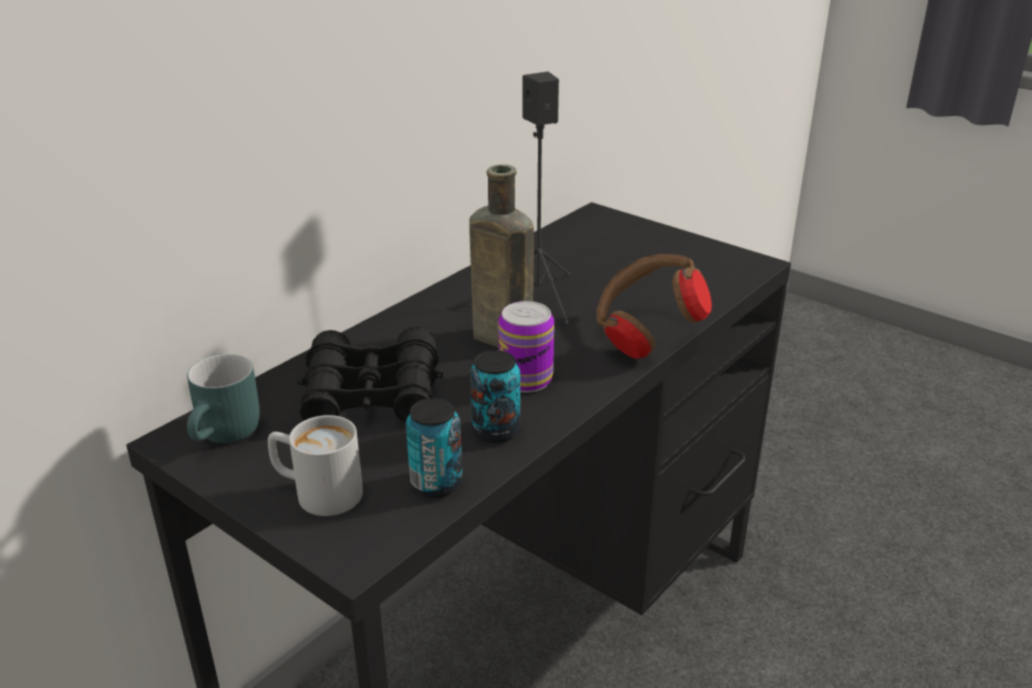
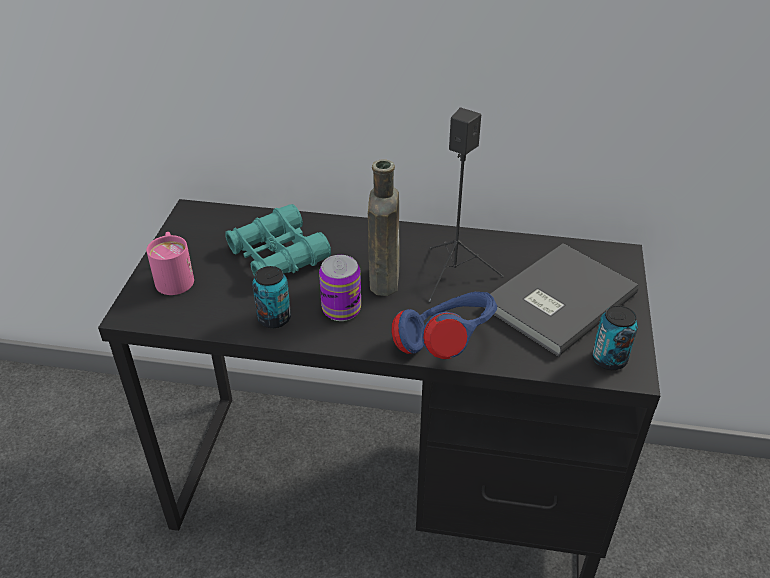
camera: 60 degrees right, 10 degrees up
(228, 434) = (206, 225): turquoise mug -> none
(316, 492) = (174, 277): white mug -> pink mug
(372, 395) = (278, 255): black binoculars -> turquoise binoculars
(436, 483) = (207, 316): can -> can (609, 359)
(631, 262) = (556, 300): none -> grey book
(646, 336) = (446, 346): brown headphones -> blue headphones

